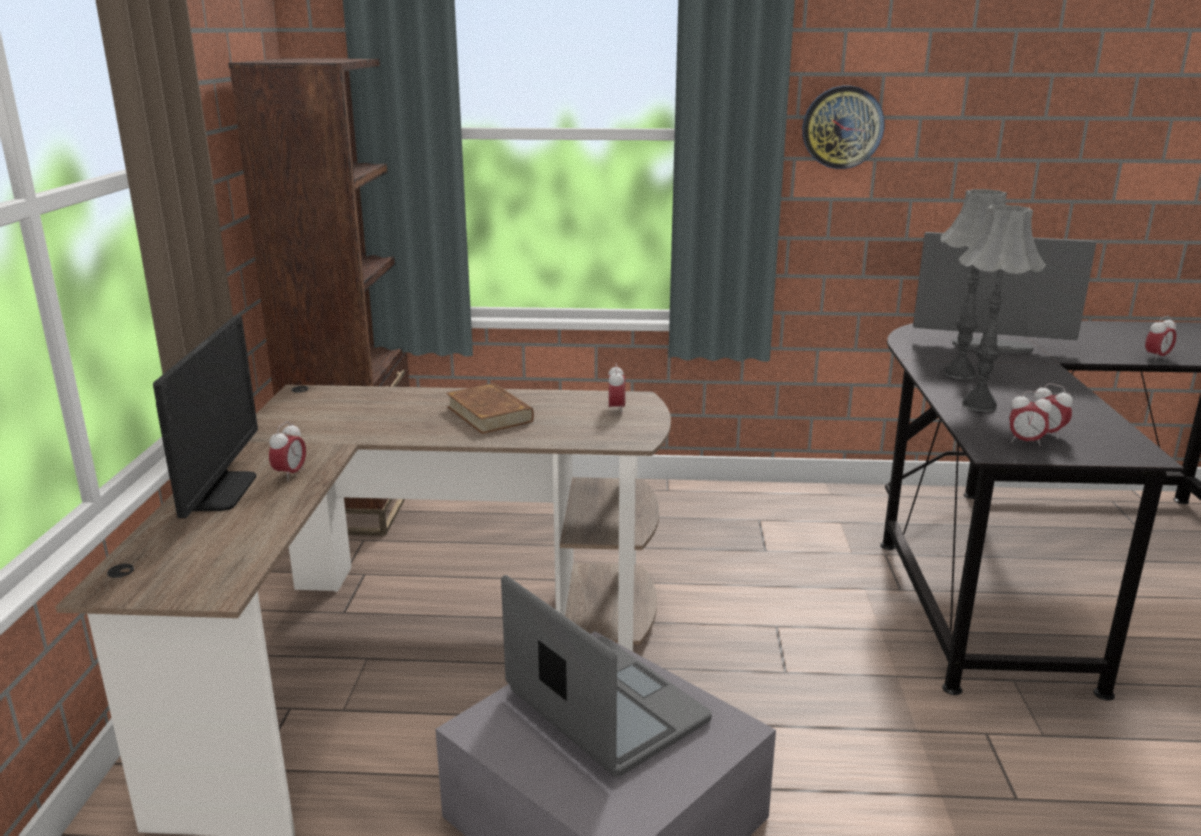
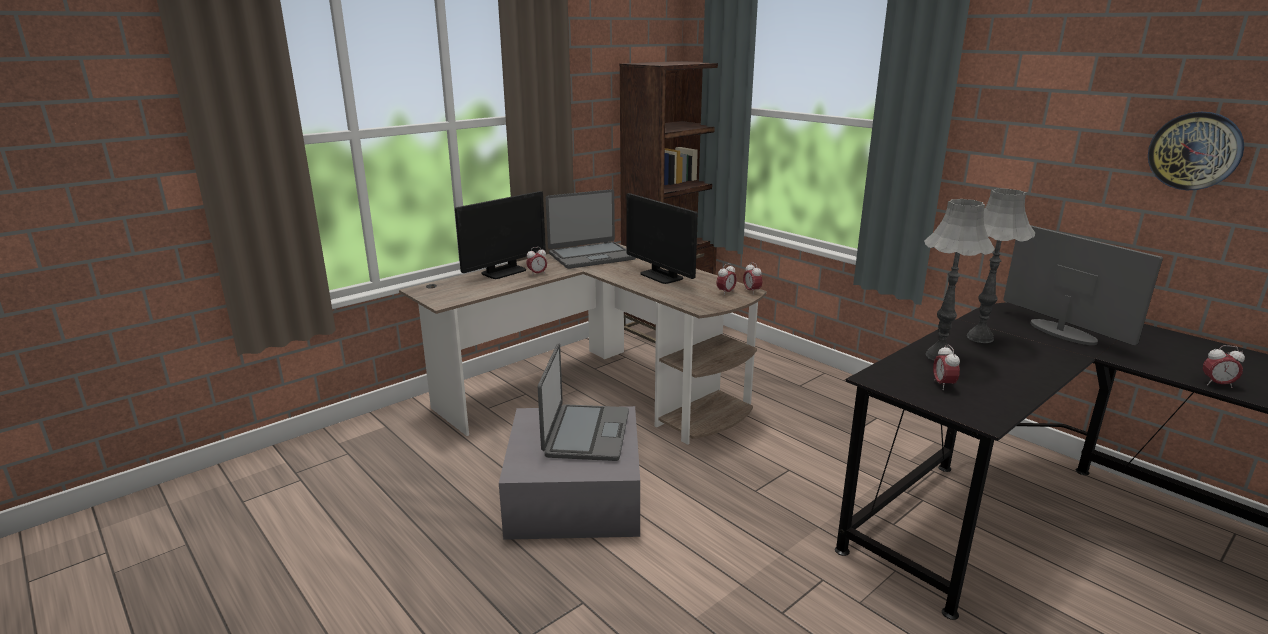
camera: 45 degrees right, 0 degrees up
(318, 417) = (591, 256): none -> laptop
(489, 414) = (661, 276): brown book -> monitor
(842, 127) = (1008, 131): wall clock -> wall clock (1194, 151)
(1025, 442) = (913, 382): alarm clock -> alarm clock (751, 291)

